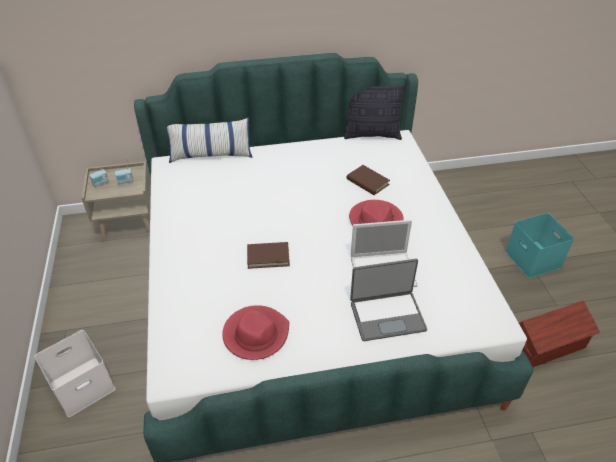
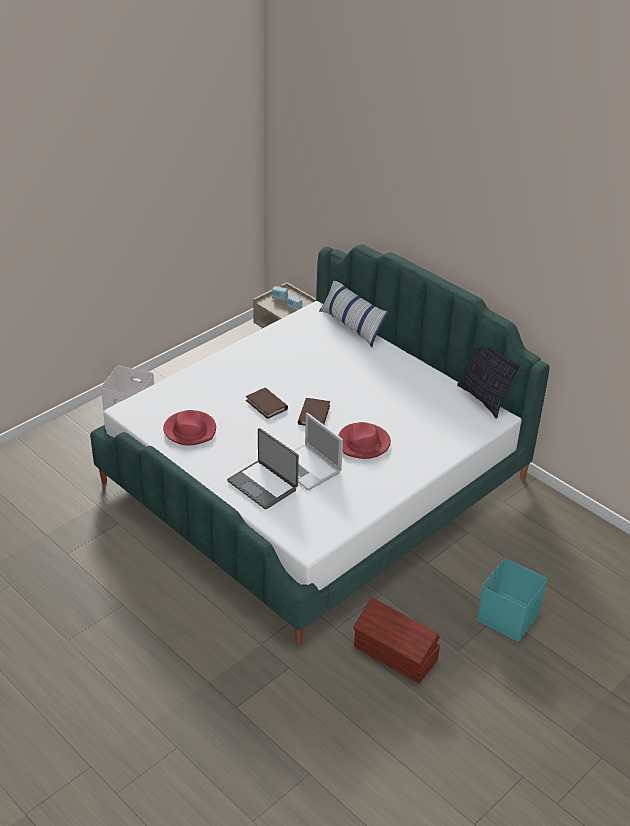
camera: 55 degrees right, 5 degrees down
(367, 182) = (410, 421): brown book -> brown book (314, 415)

